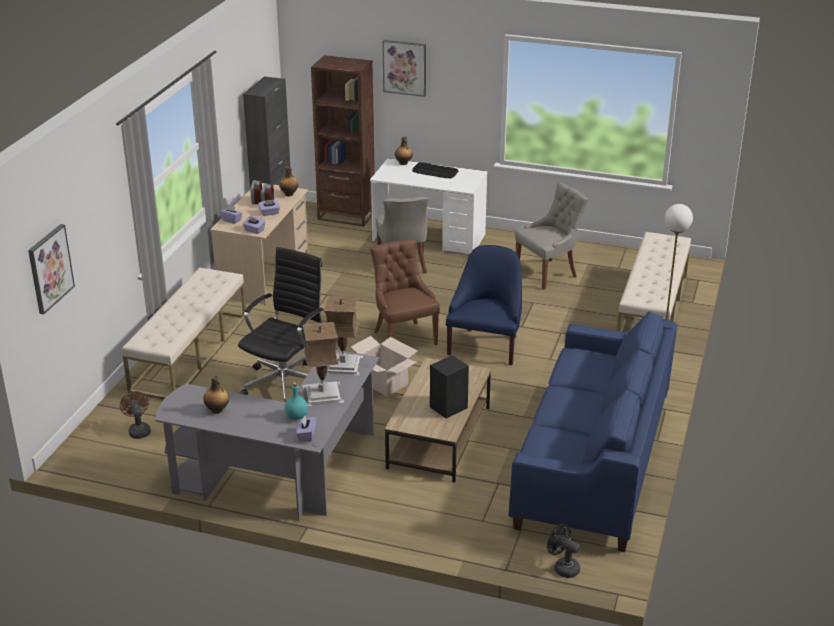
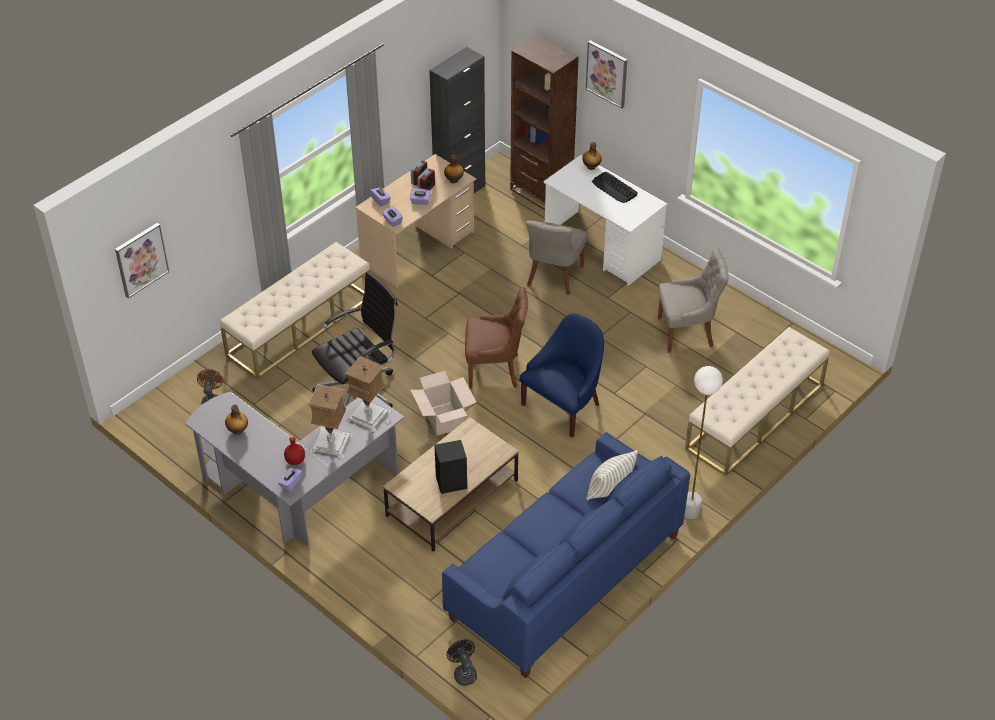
camera: 25 degrees right, 15 degrees up
(296, 416) = (295, 460): turquoise bottle -> red bottle
(403, 337) = (495, 370): brown chair -> brown chair turned 90 degrees clockwise
(604, 366) = (610, 490): none -> pillow

